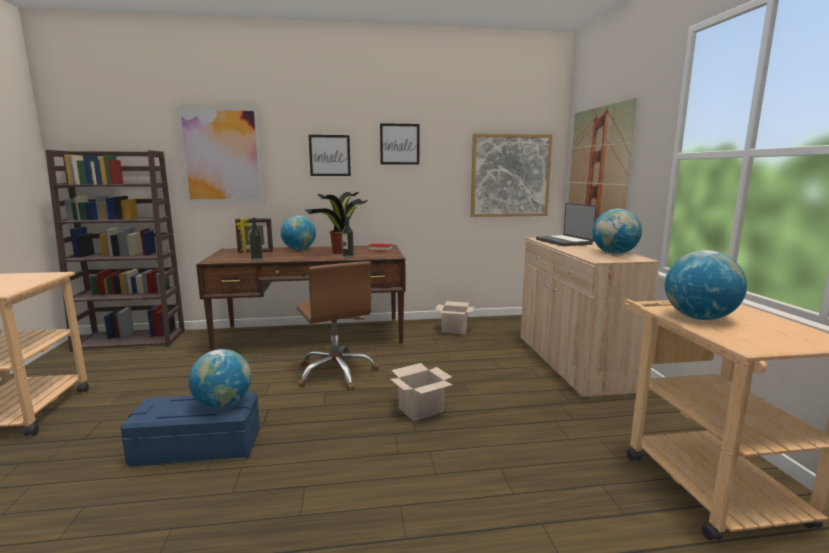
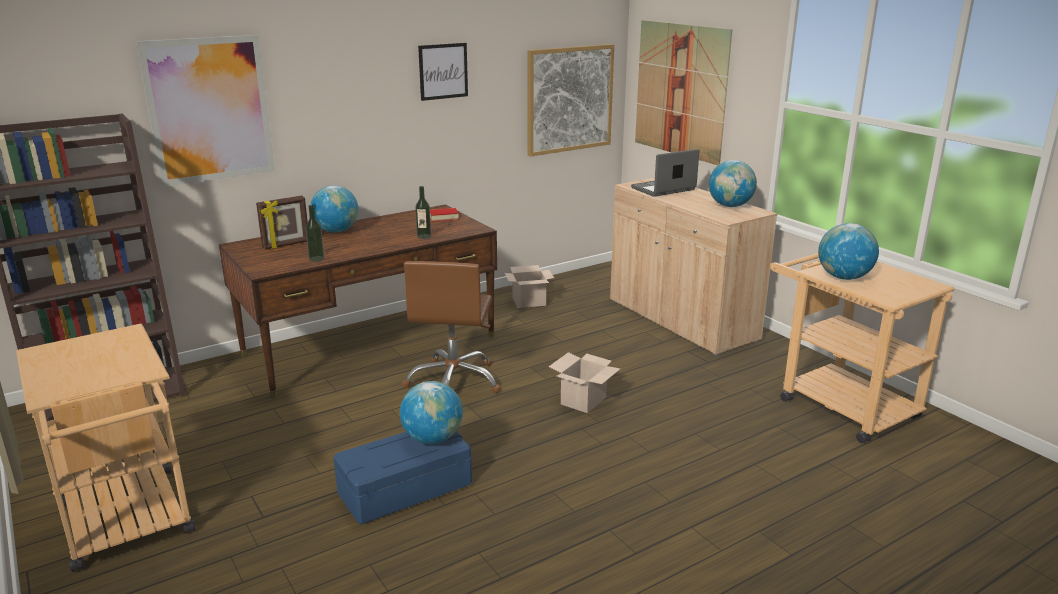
camera: 25 degrees left, 10 degrees up
(330, 155) = (357, 95): picture -> none
(336, 373) = (454, 382): brown office chair -> brown office chair turned 60 degrees clockwise
(340, 252) = (400, 229): potted plant -> none
(565, 242) = (664, 189): laptop -> laptop turned 105 degrees clockwise

